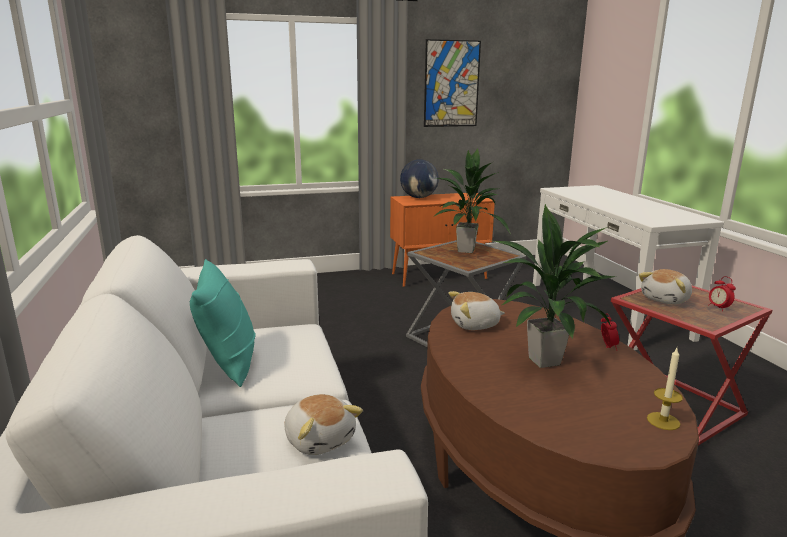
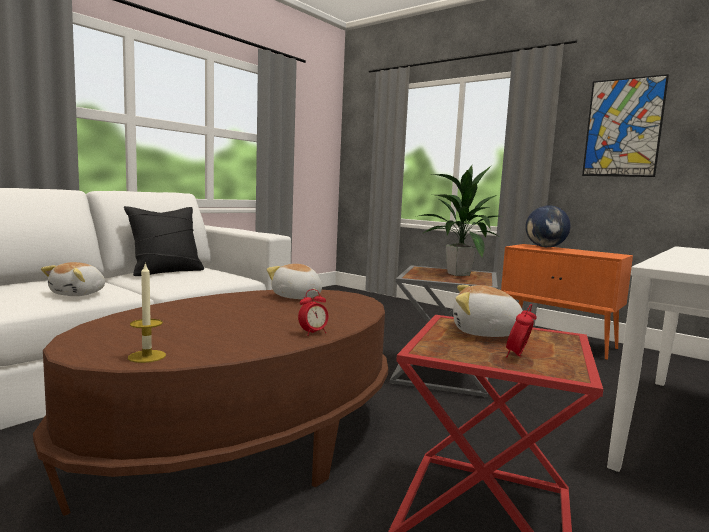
camera: 55 degrees right, 10 degrees down
(229, 362) = (166, 271): turquoise pillow -> black pillow
(544, 362) = (242, 317): potted plant -> none

